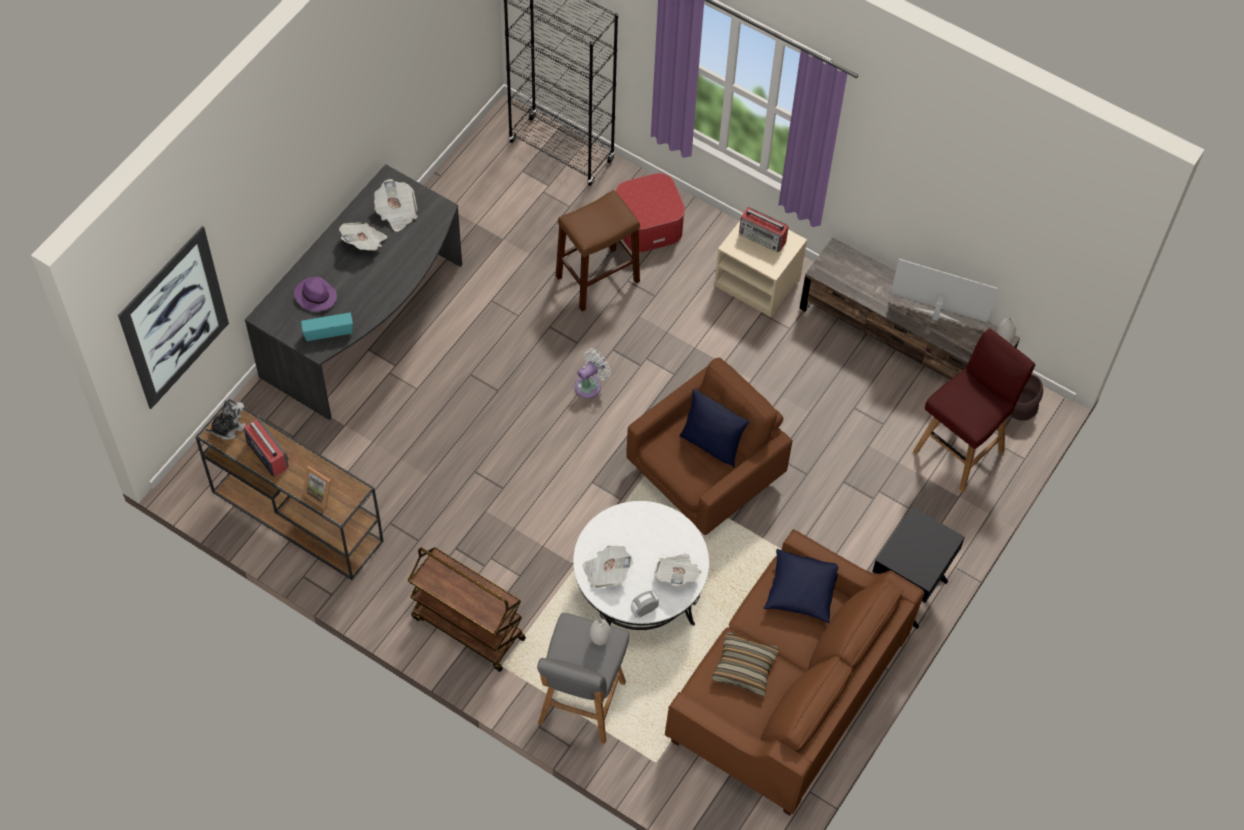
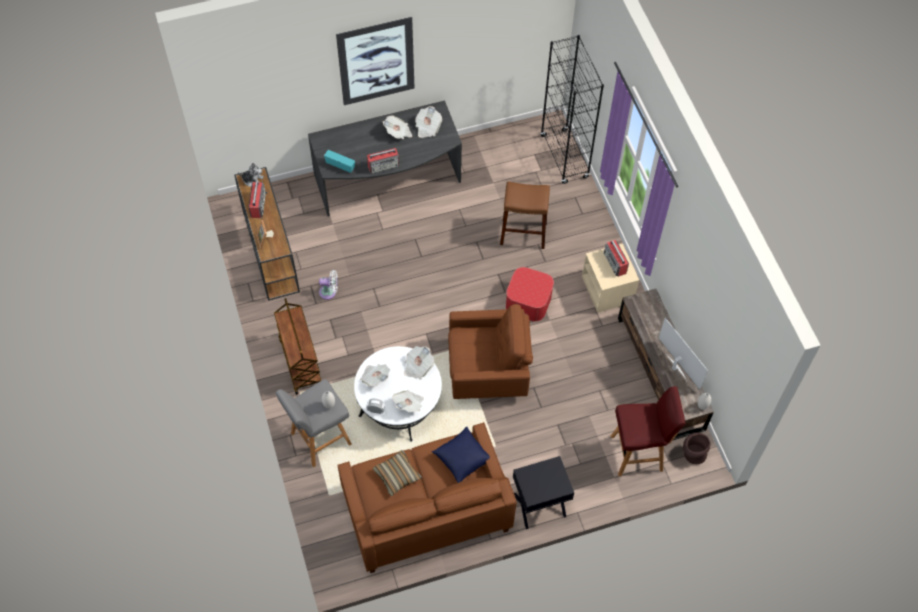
camera: 40 degrees right, 0 degrees up
(175, 319) = (252, 104): picture -> picture (376, 61)
(315, 296) = (351, 143): purple hat -> none
(385, 297) = (384, 165): none -> radio
(590, 385) = (470, 284): white fan -> white fan (329, 292)
(645, 522) = (418, 367): none -> newspaper
(648, 224) = (576, 223): ottoman -> ottoman (528, 301)
(711, 444) = (489, 351): blue pillow -> none

